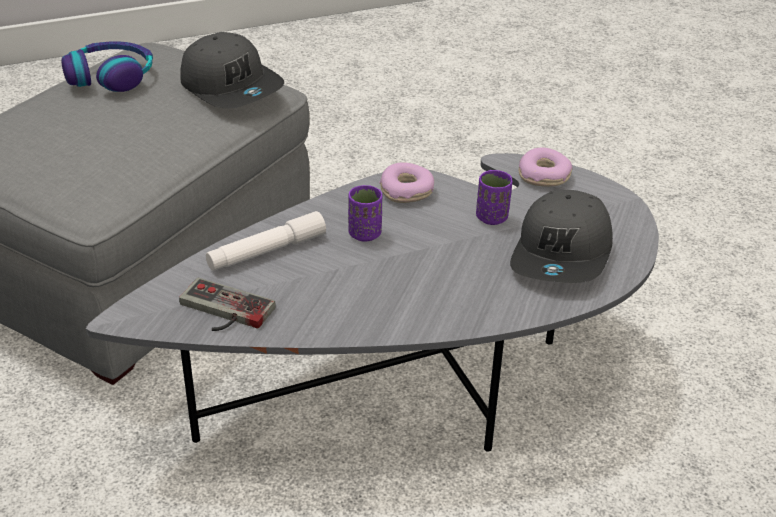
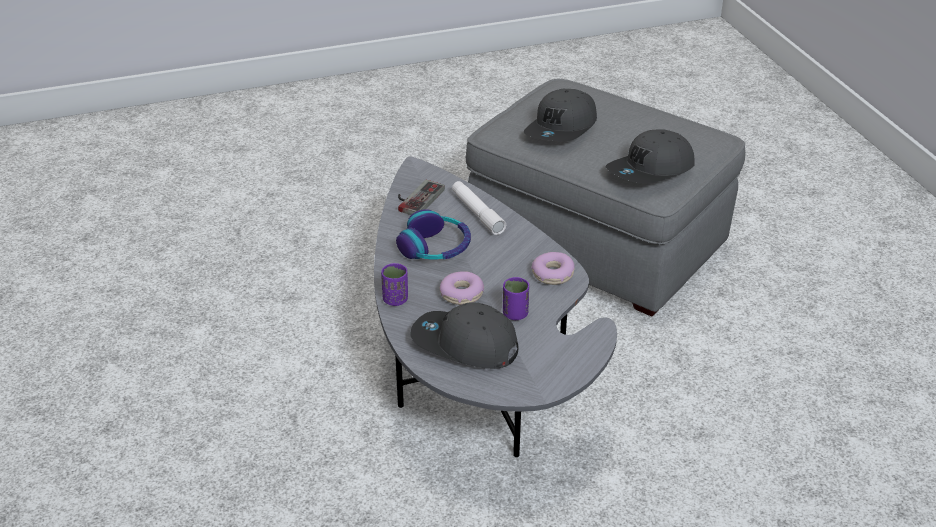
camera: 95 degrees right, 0 degrees up
(111, 76) = (658, 122): headphones -> headphones (435, 247)
(111, 144) = (562, 129): none -> grey cap
(365, 234) = (495, 253): purple cup -> purple cup (395, 300)
(544, 176) = (579, 349): donut -> donut (461, 294)

